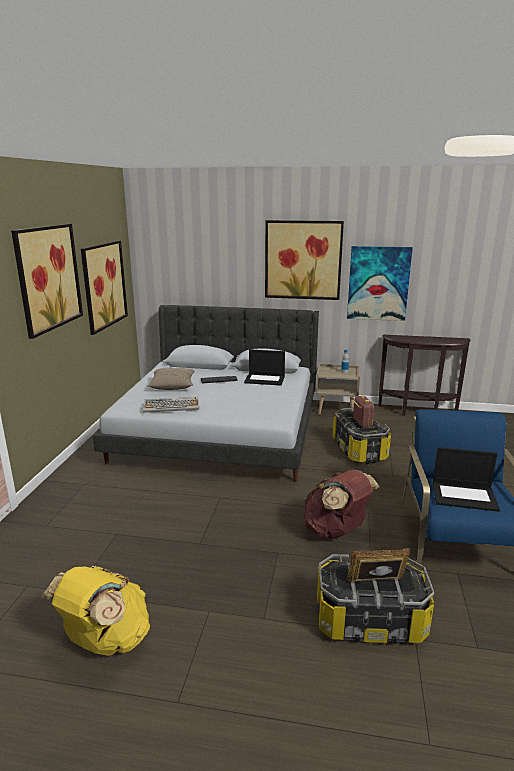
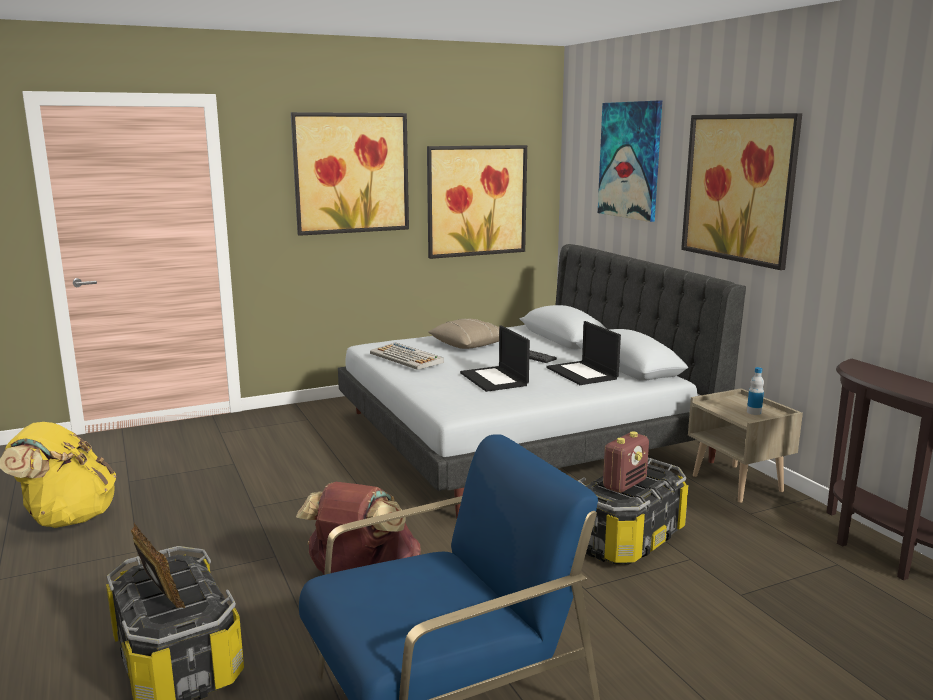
camera: 55 degrees right, 5 degrees down
(378, 283) = (853, 246): picture -> picture (630, 160)
(464, 496) = (399, 589): laptop -> laptop (495, 379)

